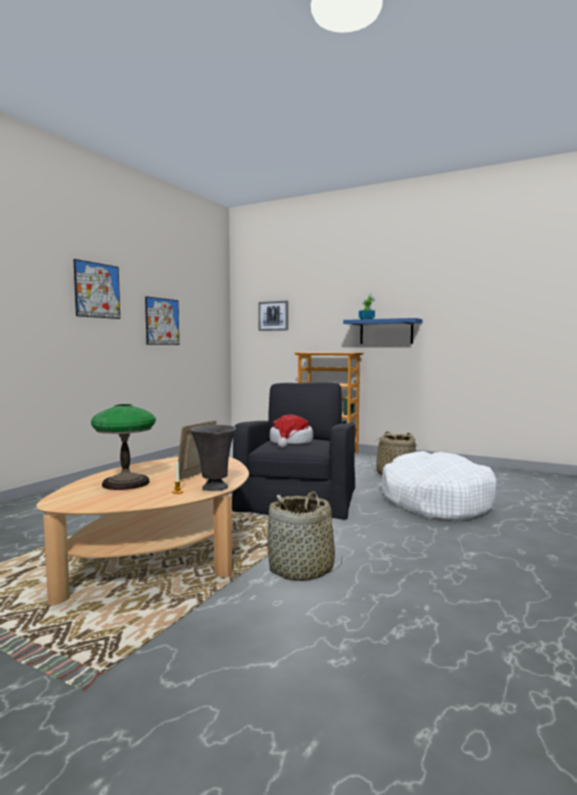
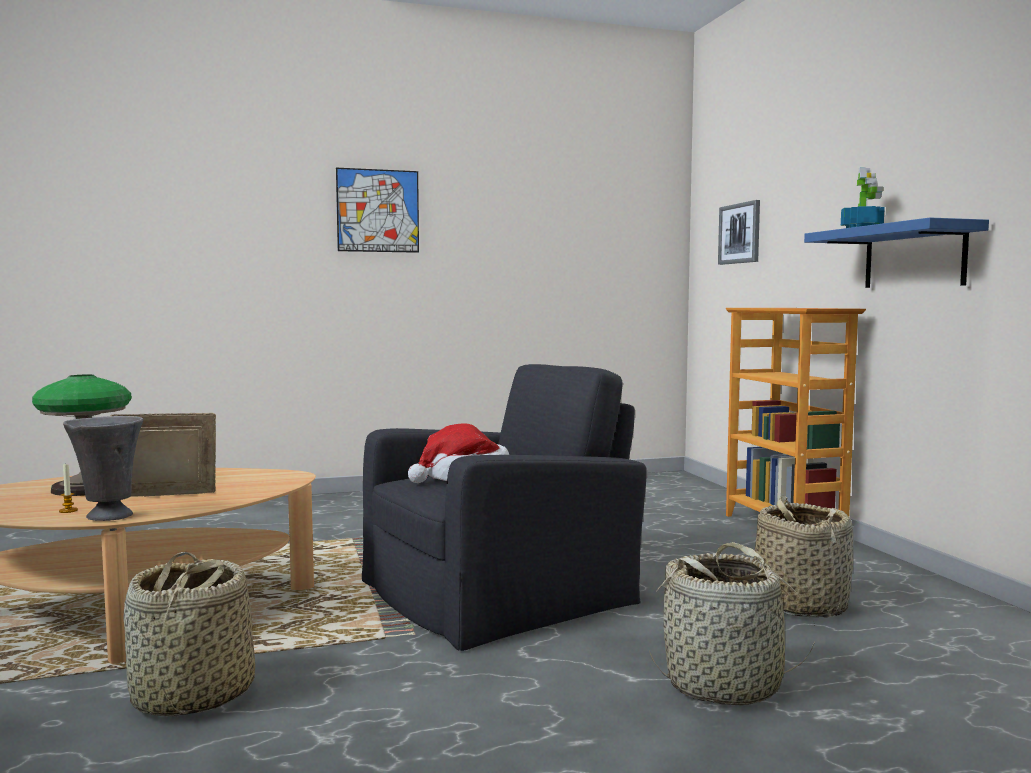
camera: 45 degrees right, 0 degrees up
(162, 321) = (511, 254): picture -> none
(435, 501) = (724, 684): white dog bed -> basket

